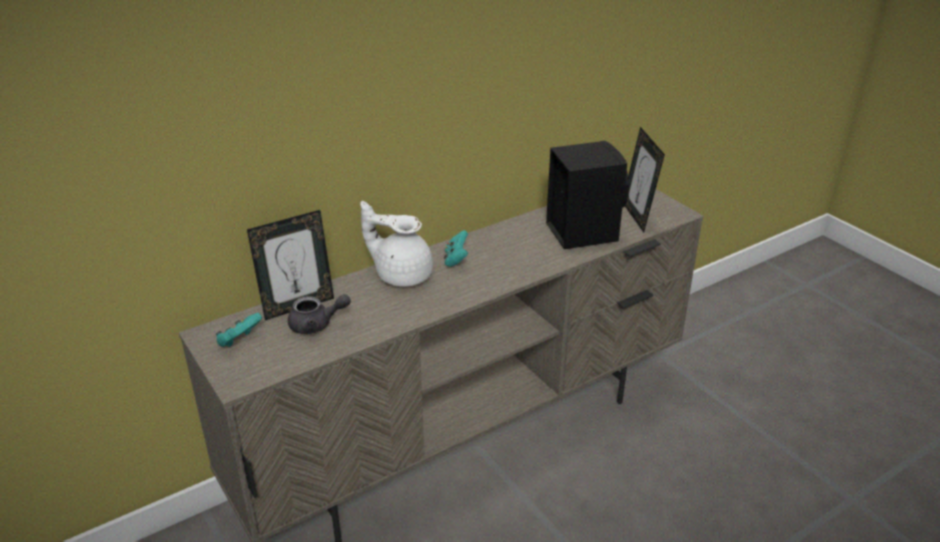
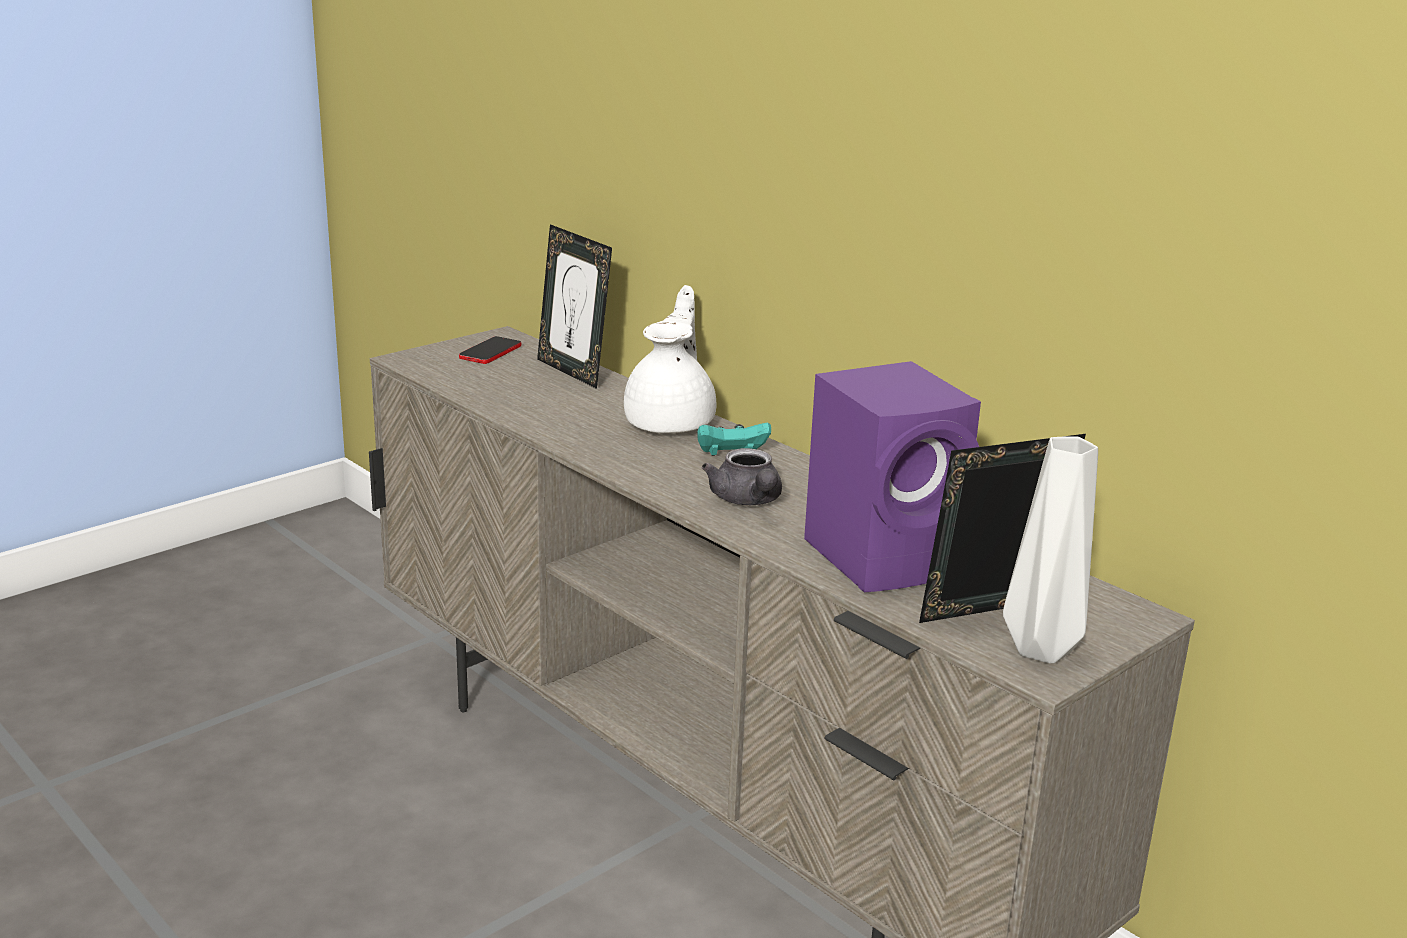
camera: 80 degrees right, 10 degrees down
(239, 341) = (490, 352): turquoise game controller -> phone
(316, 325) = (530, 384): grey teapot -> grey teapot (747, 501)
(581, 231) = (887, 557): black speaker -> purple speaker
(664, 210) = (1041, 652): none -> grey vase

